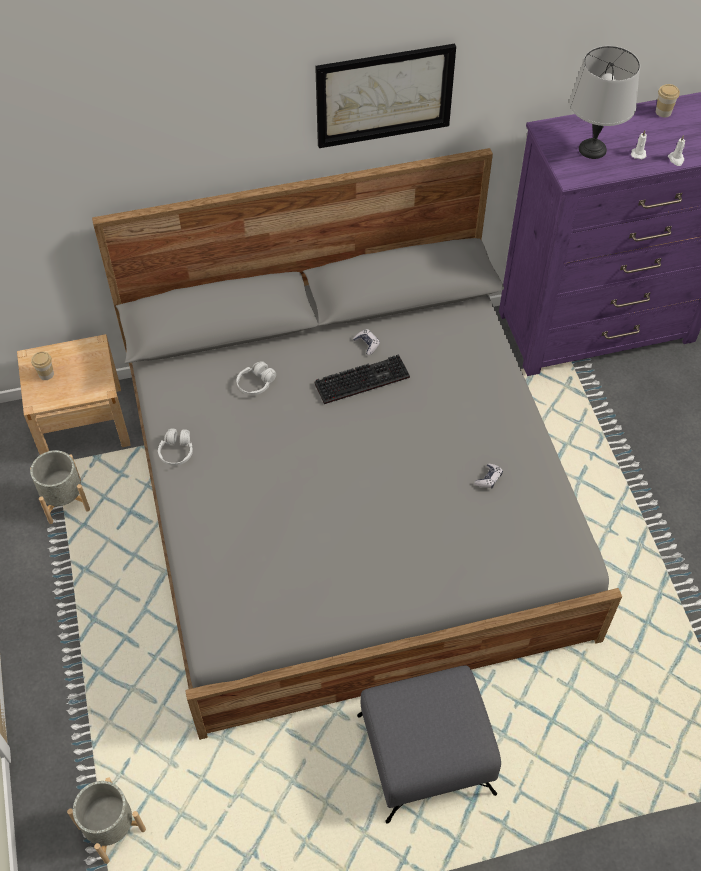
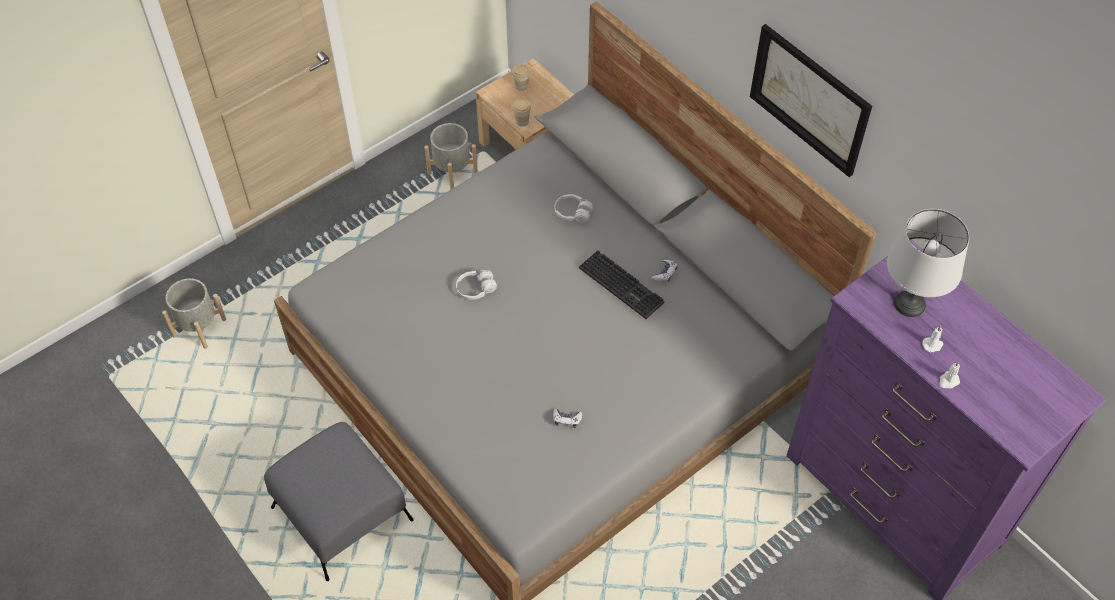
camera: 65 degrees right, 0 degrees up
(177, 452) = (475, 190): white headphones -> white headphones (476, 289)
(663, 112) = (1016, 350): cup -> cup (522, 121)

